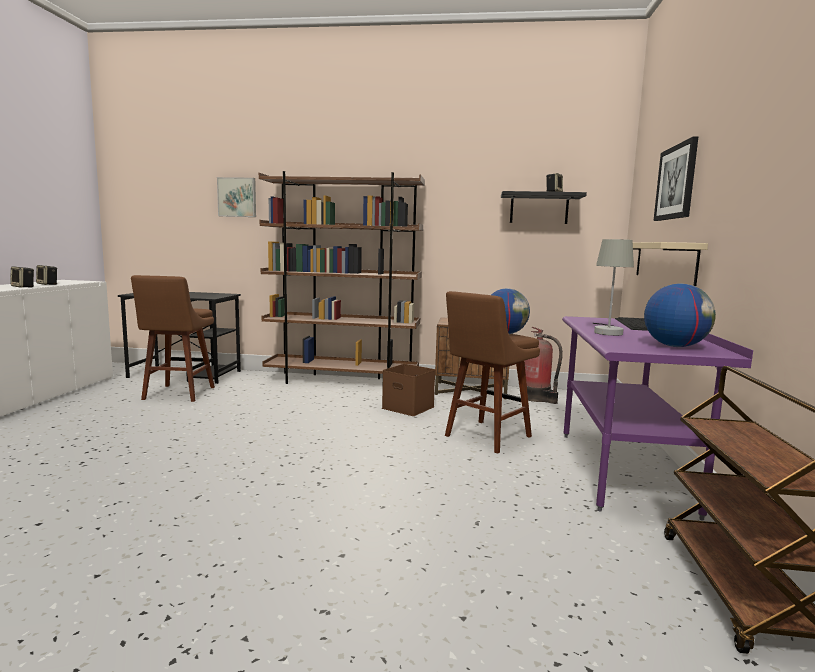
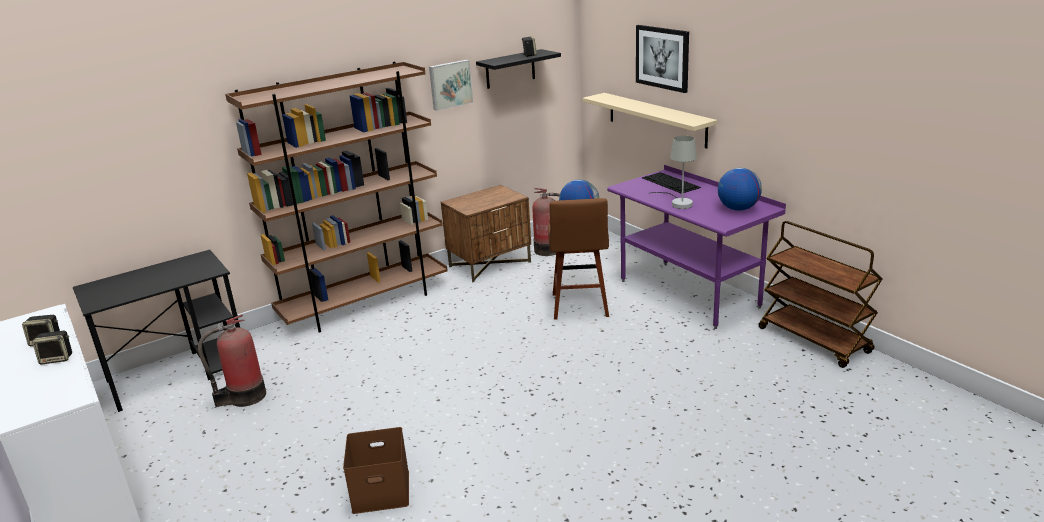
camera: 40 degrees left, 15 degrees up
(177, 394) = (244, 397): brown stool -> fire extinguisher
(237, 197) = (174, 128): picture -> picture (450, 84)
(406, 407) = (478, 306): brown storage box -> brown storage box (379, 492)

